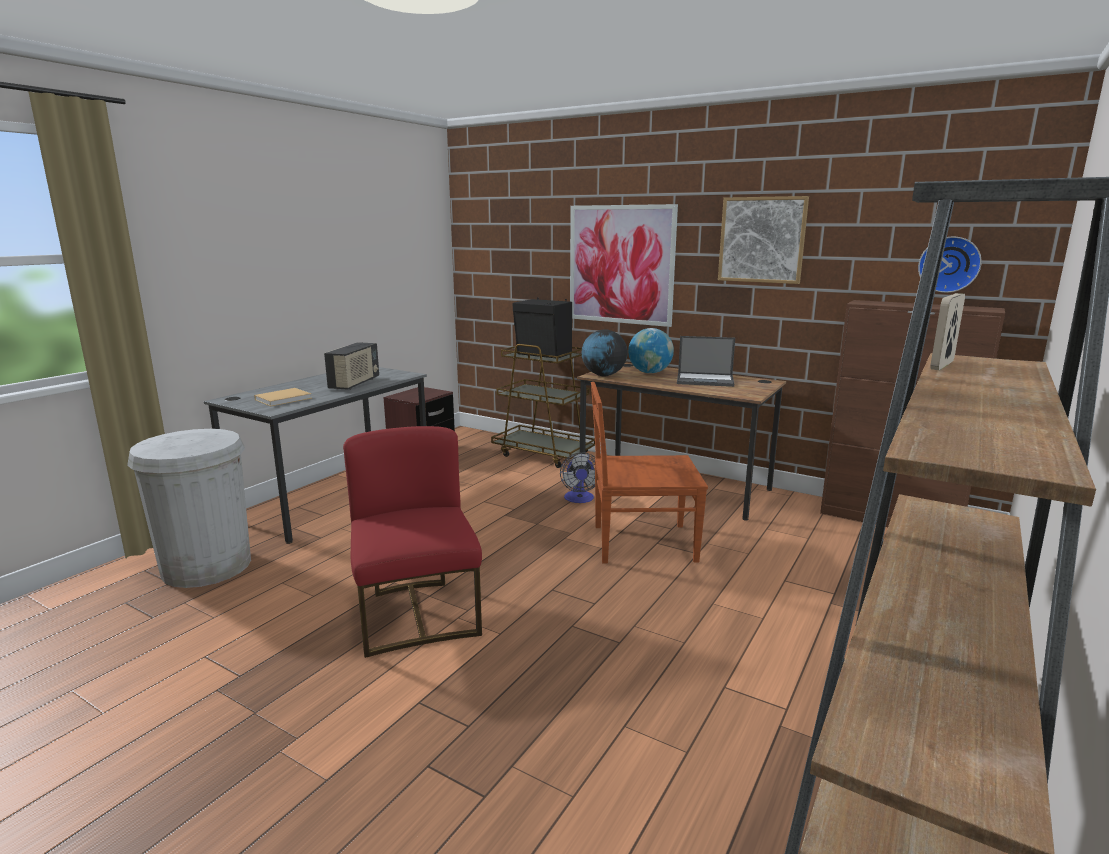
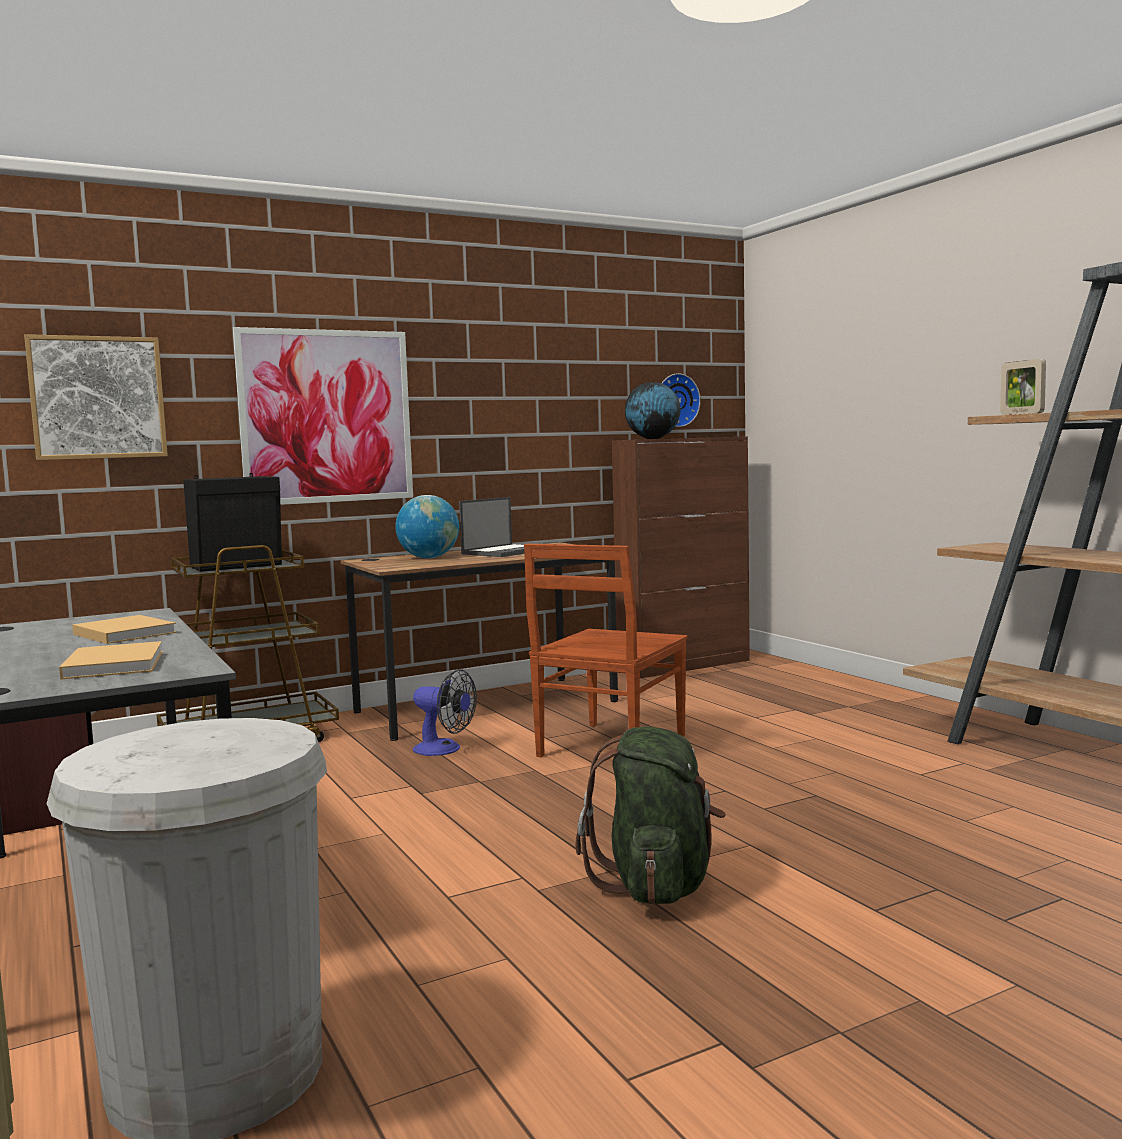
camera: 60 degrees left, 10 degrees down
(355, 384) = (123, 633): radio -> beige book
(417, 615) = (657, 885): red chair -> green backpack
(603, 375) = (399, 566): globe -> globe (652, 438)
(762, 240) = (510, 378): picture -> picture (98, 398)

